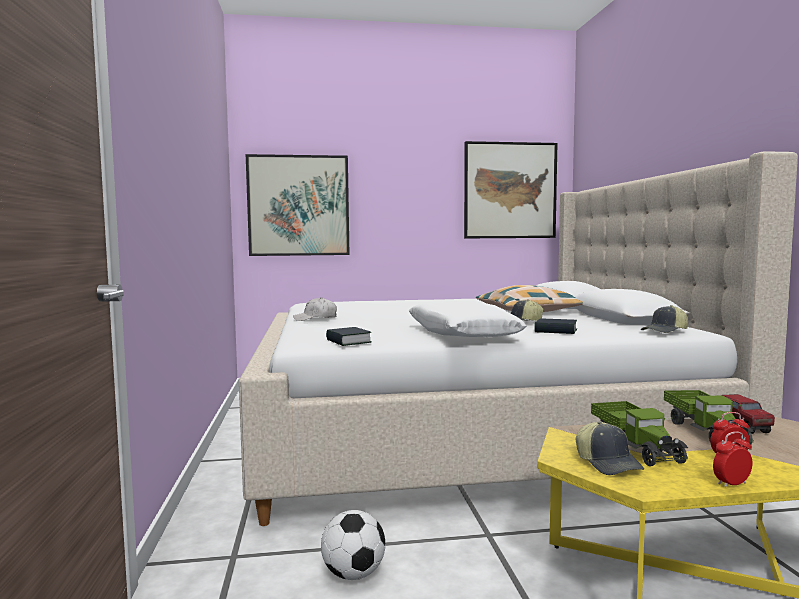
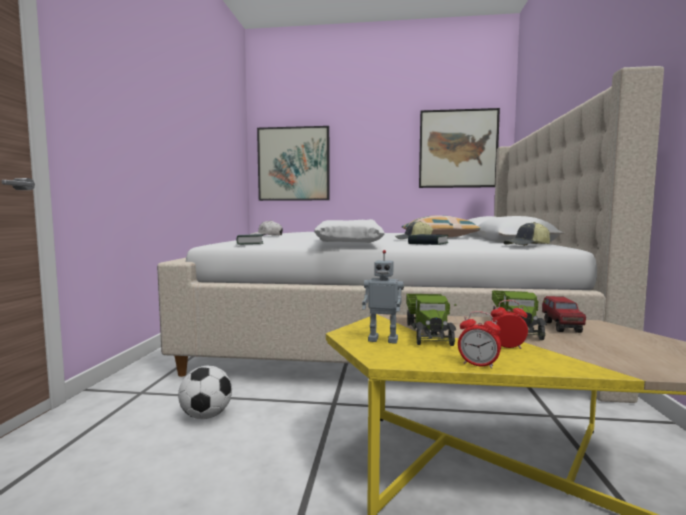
camera: 15 degrees right, 0 degrees up
(608, 463) = (383, 340): cap -> toy robot
(731, 484) = (478, 365): alarm clock -> alarm clock turned 150 degrees counterclockwise

